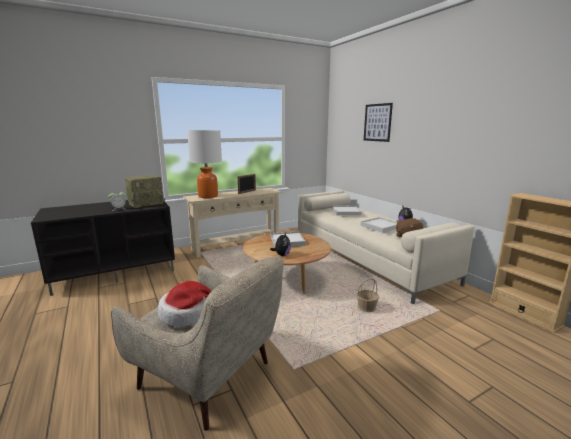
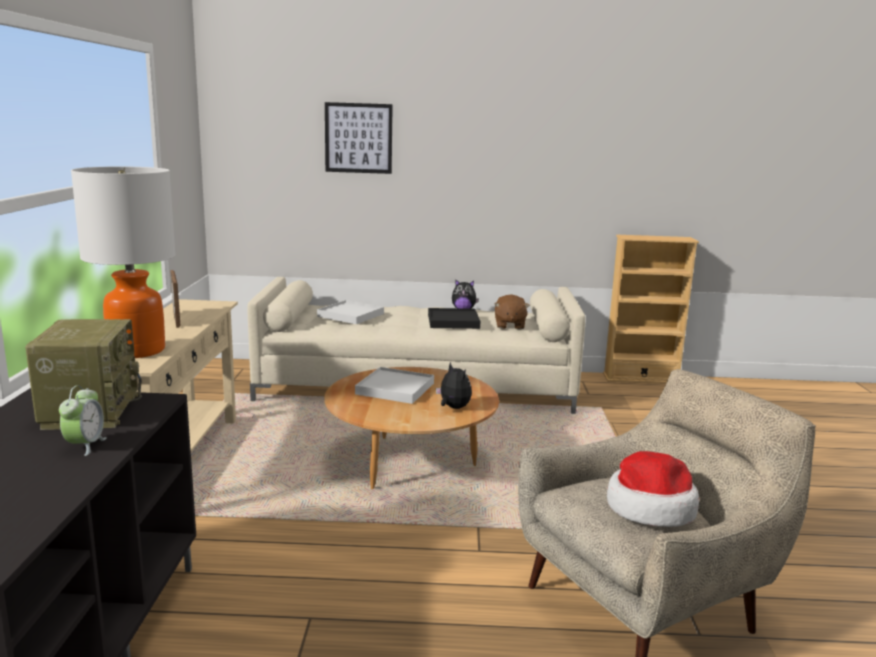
camera: 60 degrees left, 0 degrees up
(366, 308) = (557, 441): basket -> none
(380, 226) = (453, 321): white tray -> black tray

